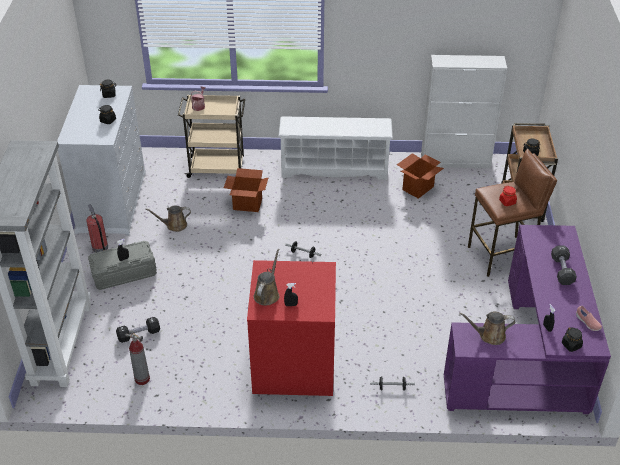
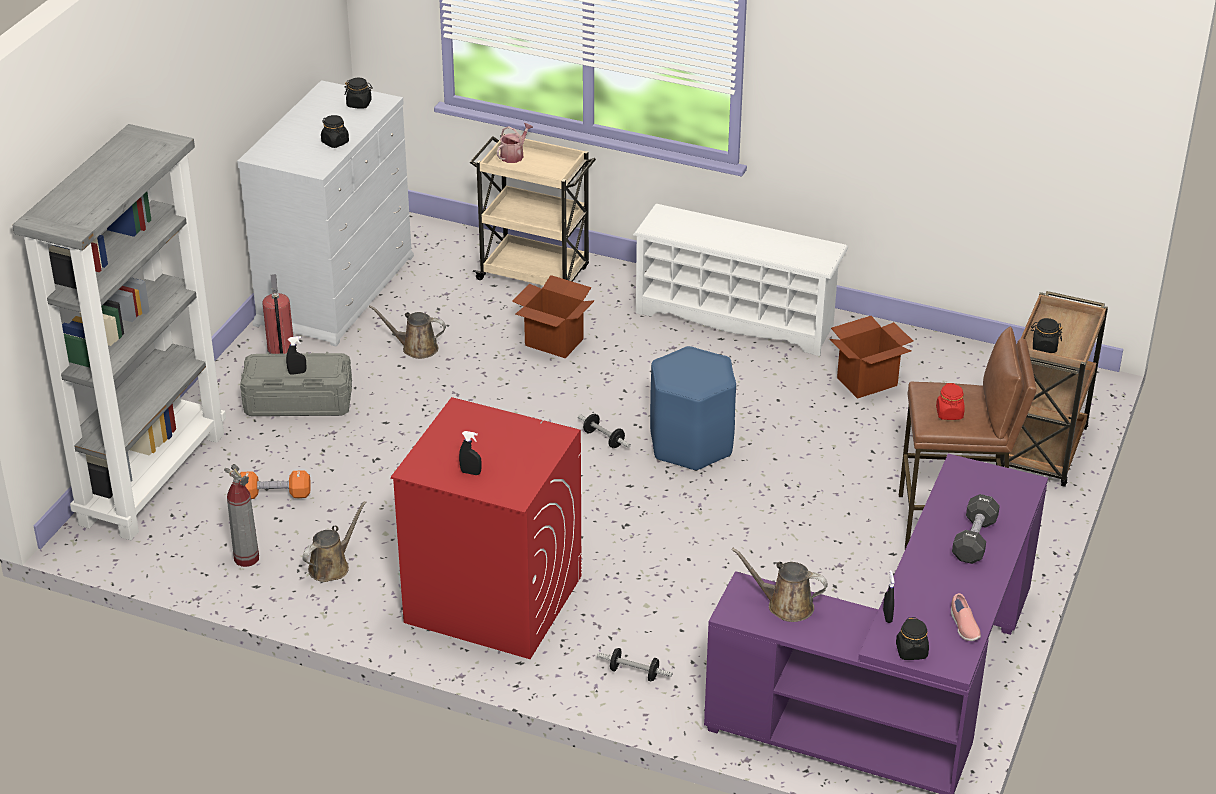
camera: 20 degrees right, 5 degrees down
(139, 334) = (274, 495): black dumbbell -> orange dumbbell
(267, 294) = (444, 449): brown watering can -> brown watering can (332, 566)
(350, 245) = (691, 445): none -> blue stool
(455, 161) = (965, 353): white cabinet -> none

